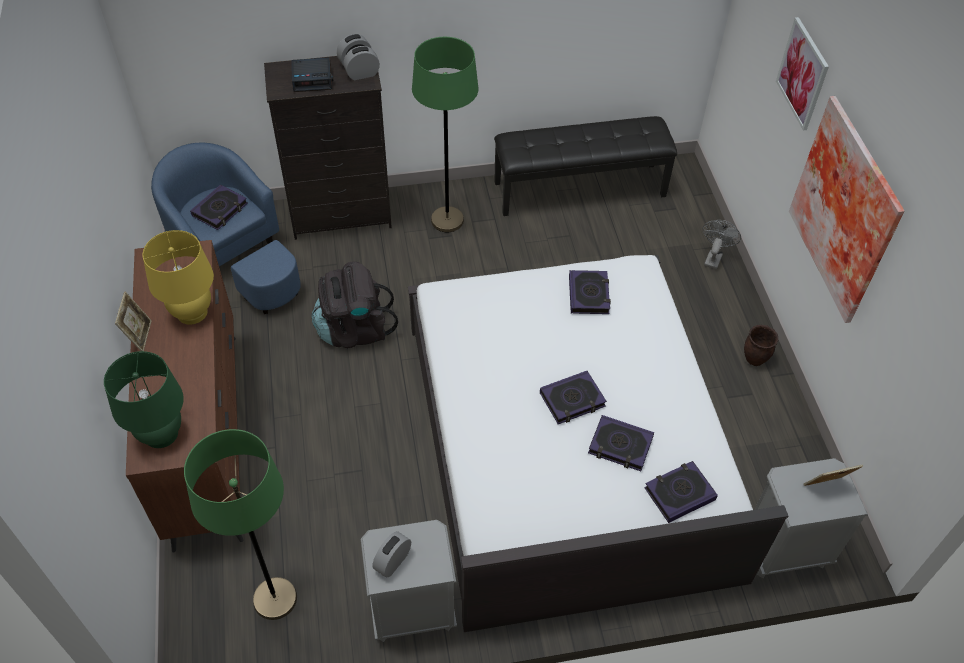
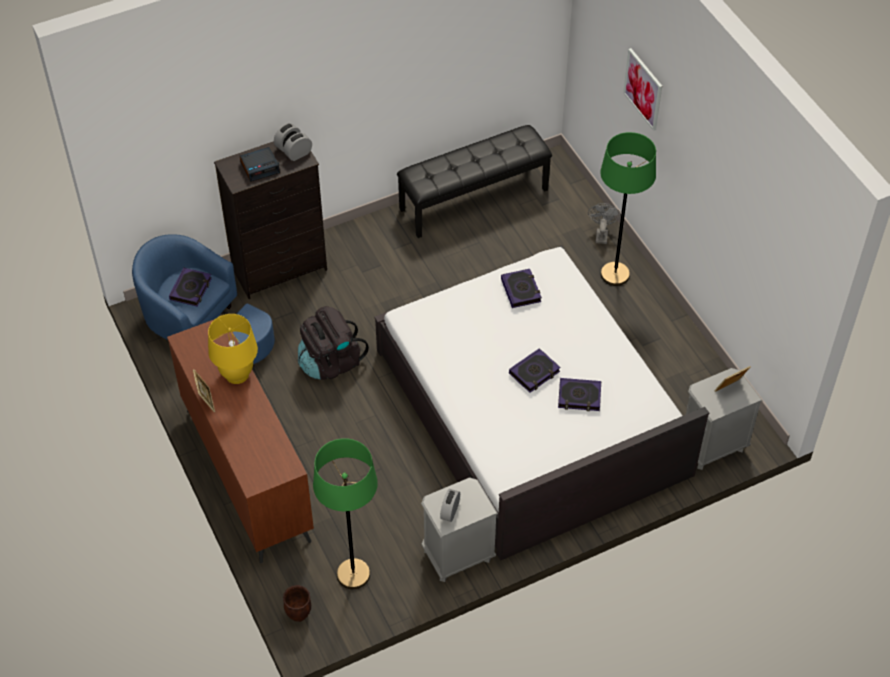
camera: 15 degrees left, 0 degrees up
(161, 434) = (258, 465): green table lamp -> none
(447, 220) = (372, 253): green floor lamp -> green floor lamp (615, 275)
(679, 494) = (630, 419): book -> none
(755, 359) = (656, 310): brown planter -> brown planter (299, 614)
(848, 210) = (700, 187): picture -> none

